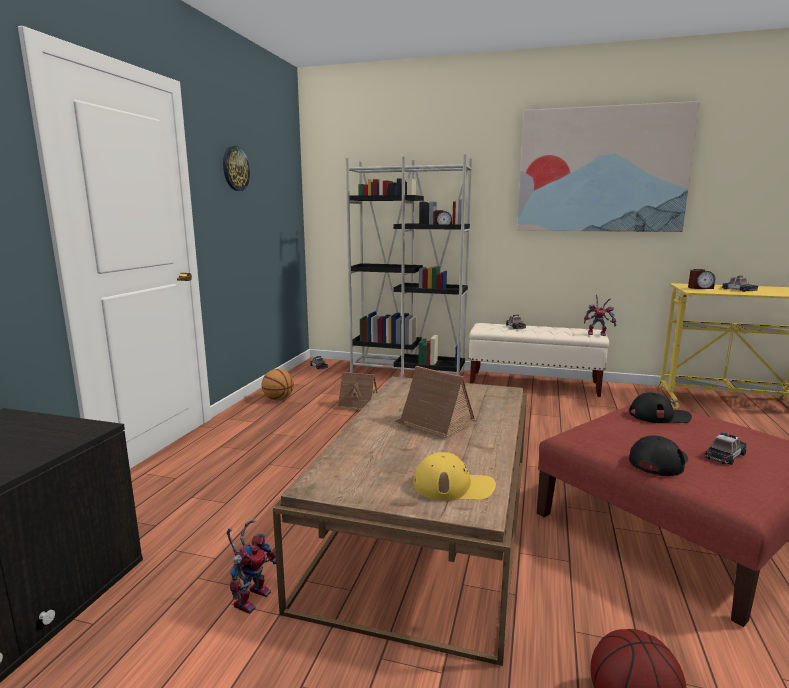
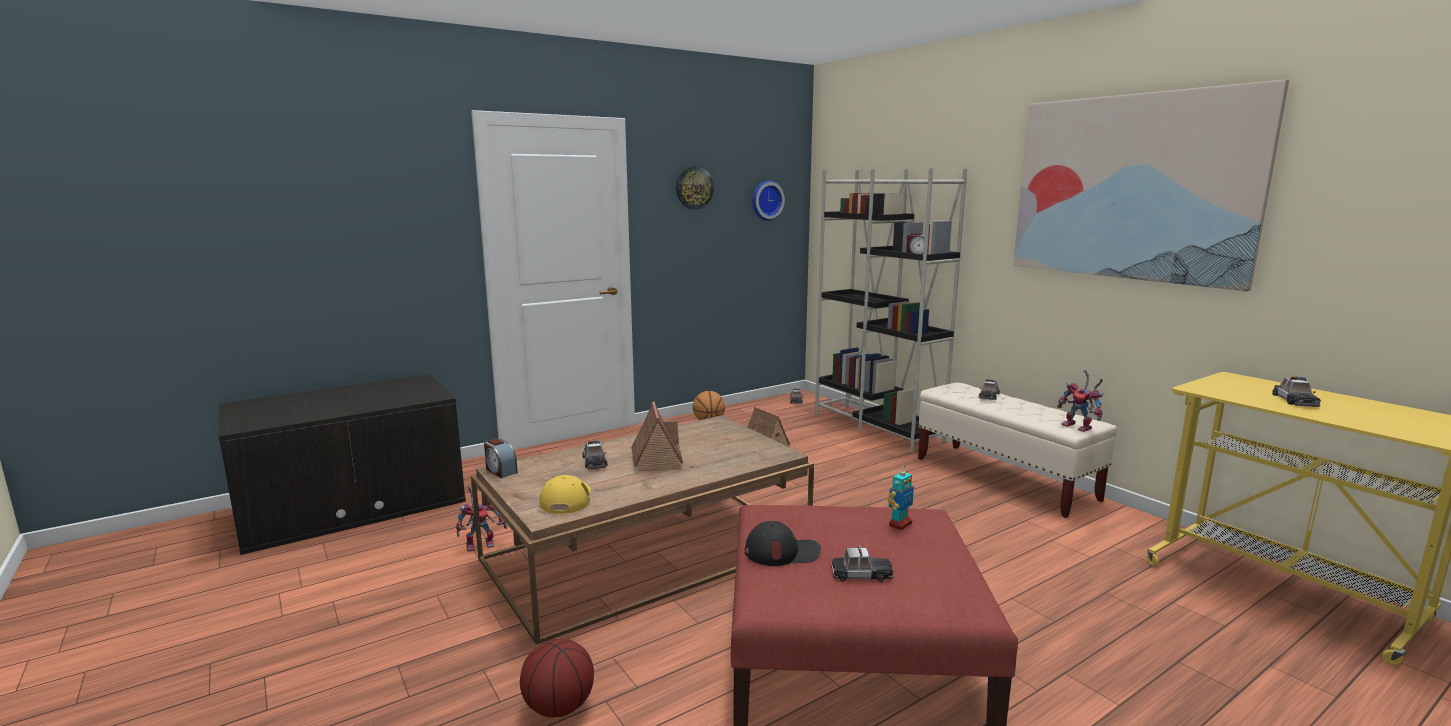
camera: 40 degrees right, 0 degrees up
(280, 187) = (766, 200): none -> wall clock
(389, 444) = (594, 462): none -> toy car
(454, 486) = (566, 499): yellow cap -> yellow cap turned 135 degrees counterclockwise
(659, 415) = (899, 524): black cap -> toy robot
(700, 288) = (1234, 386): alarm clock -> alarm clock (500, 471)

